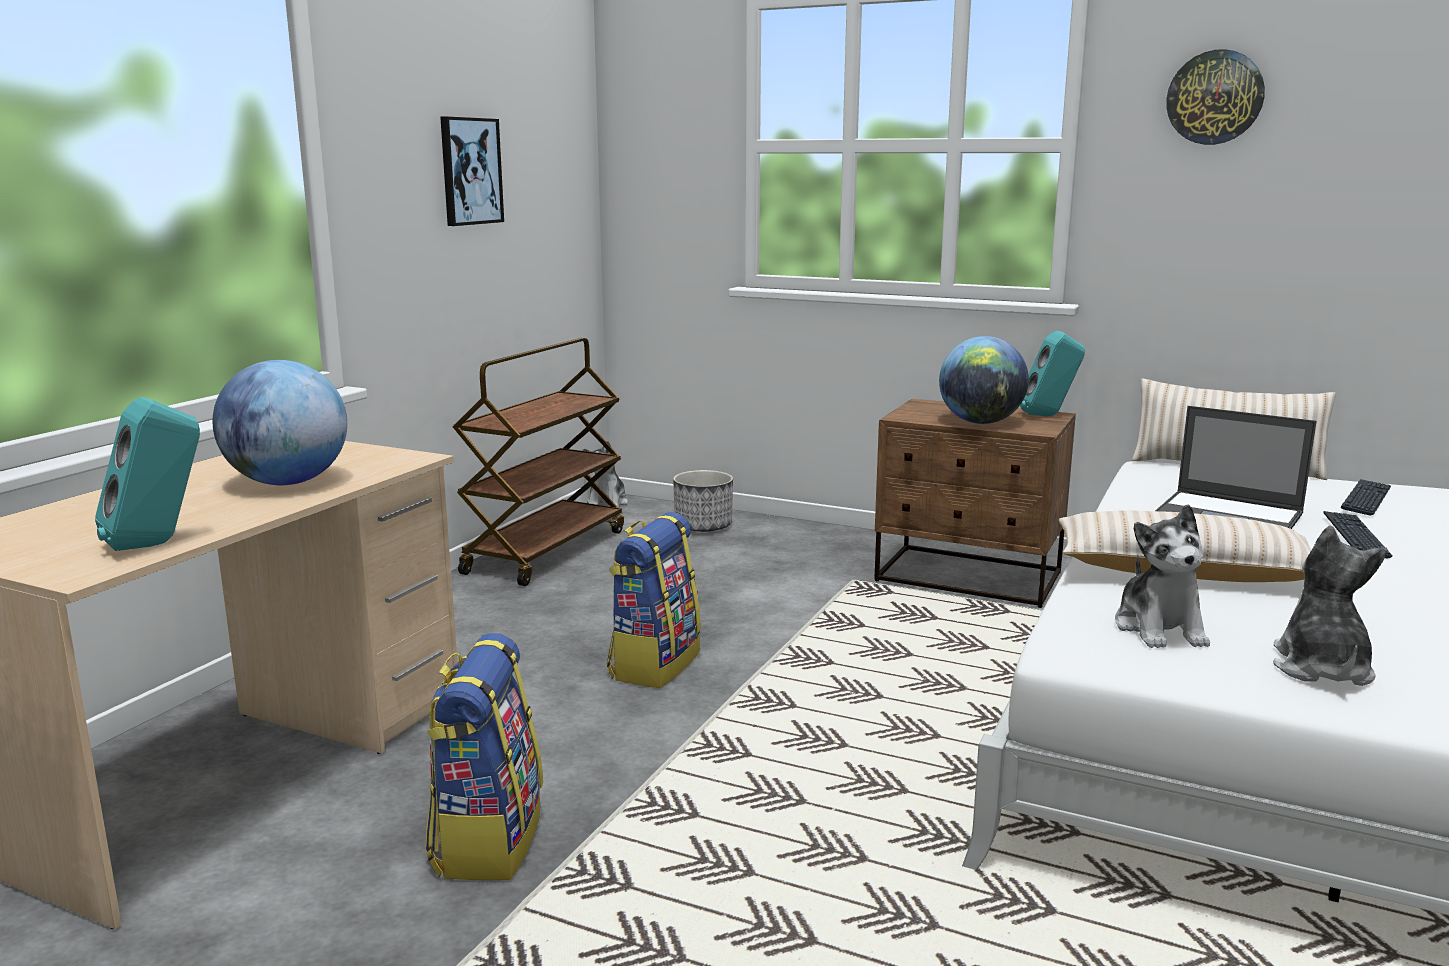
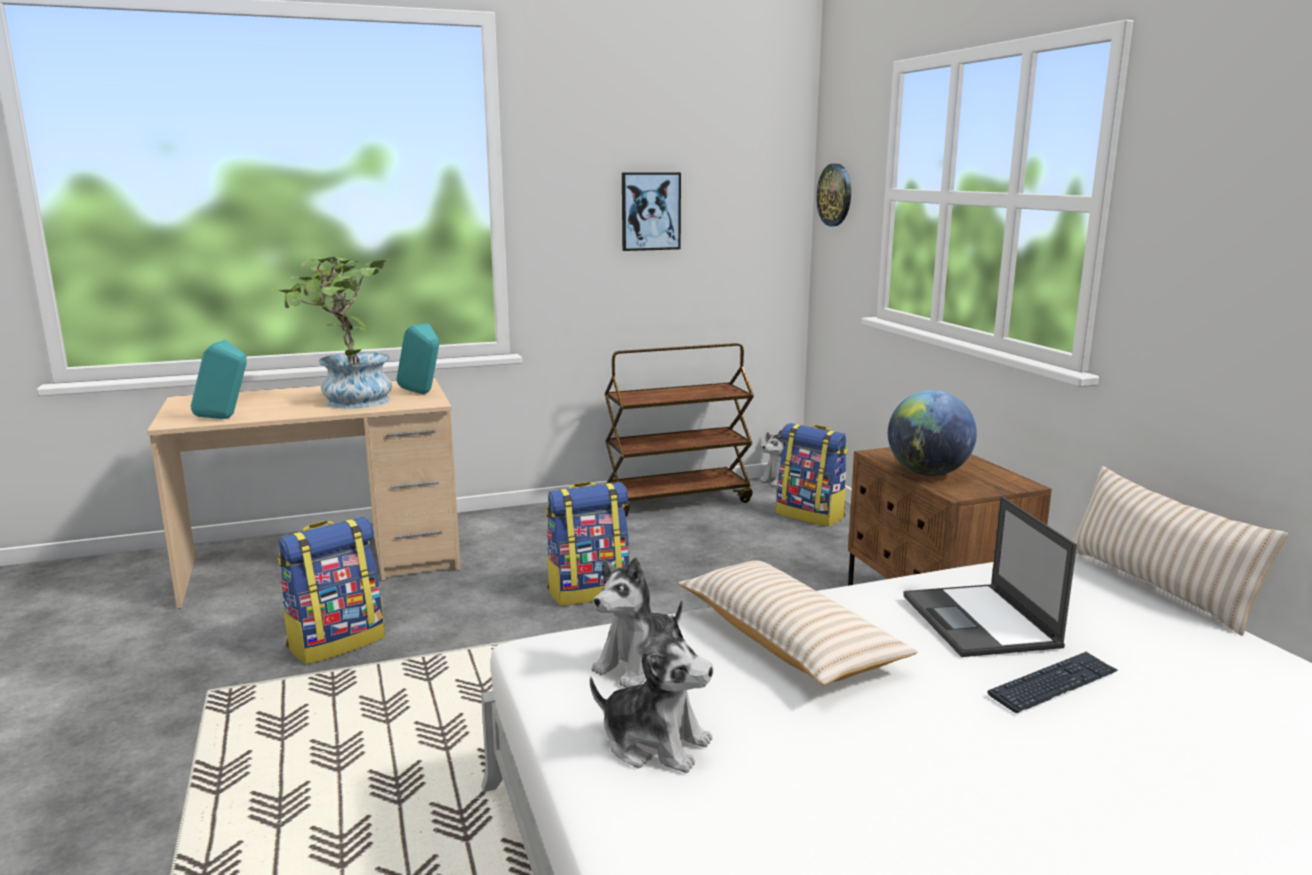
camera: 45 degrees right, 0 degrees up
(288, 482) = (348, 402): globe -> potted plant
(703, 526) = (811, 515): planter -> backpack
(1049, 416) = (1014, 484): turquoise speaker -> turquoise speaker (423, 394)
(1214, 97) = (1231, 156): wall clock -> wall clock (835, 195)
(1321, 669) = (655, 743): plush toy -> plush toy turned 60 degrees clockwise
(1366, 499) = (1198, 664): keyboard -> none

